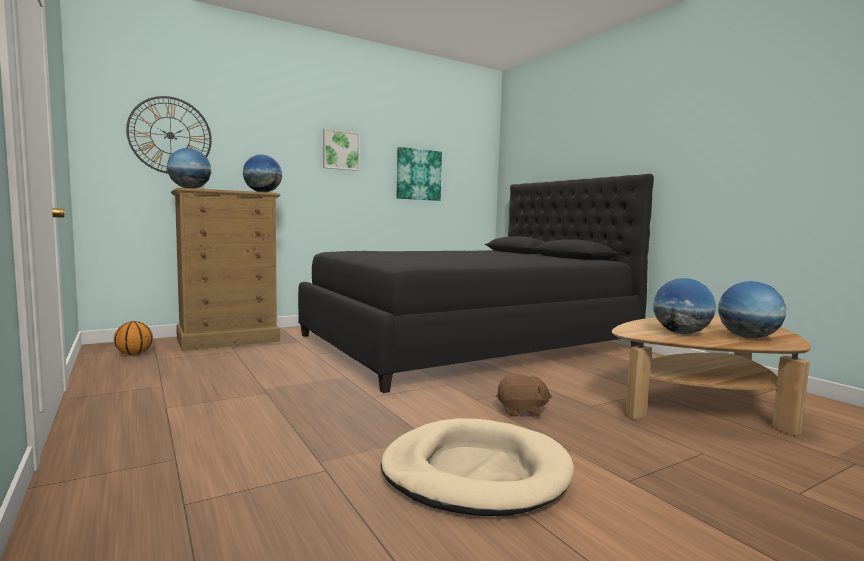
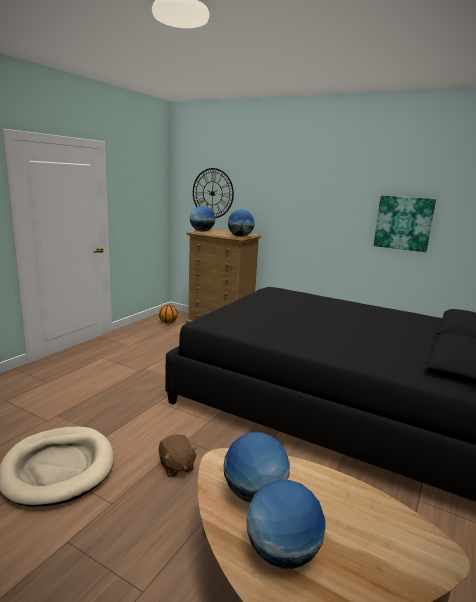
camera: 60 degrees right, 10 degrees up
(340, 150) = (323, 200): picture -> none

